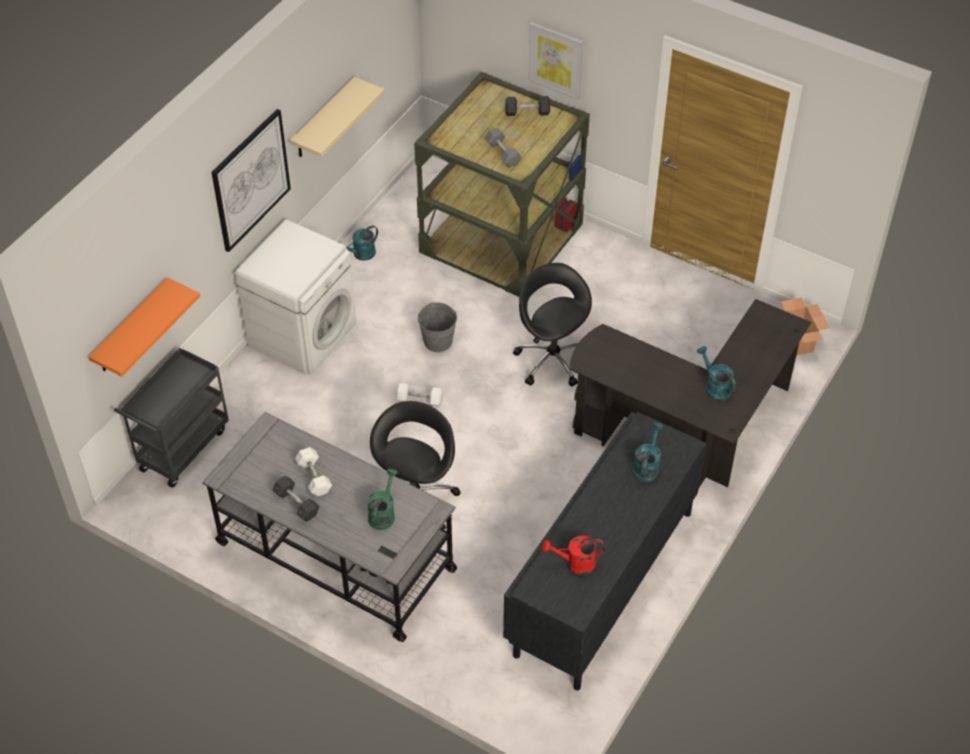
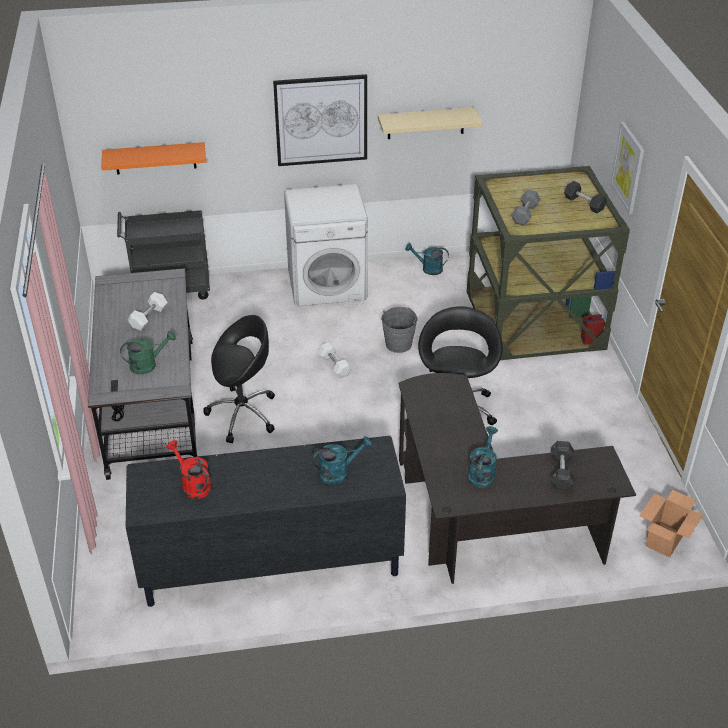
camera: 50 degrees right, 10 degrees down
(296, 504) = (116, 323): grey dumbbell -> grey dumbbell (561, 472)

